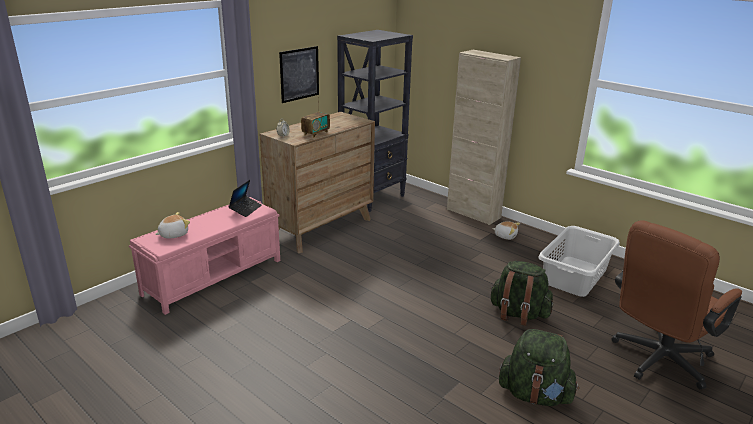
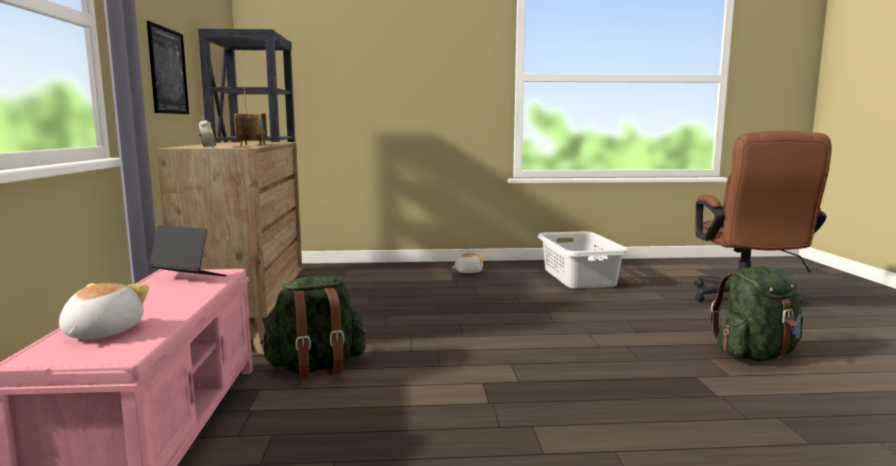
camera: 45 degrees left, 15 degrees down
(245, 209) = (188, 278): laptop -> laptop turned 45 degrees counterclockwise
(473, 213) = (404, 266): beige cabinet -> none
(518, 314) = (606, 312): green backpack -> green backpack (316, 368)

